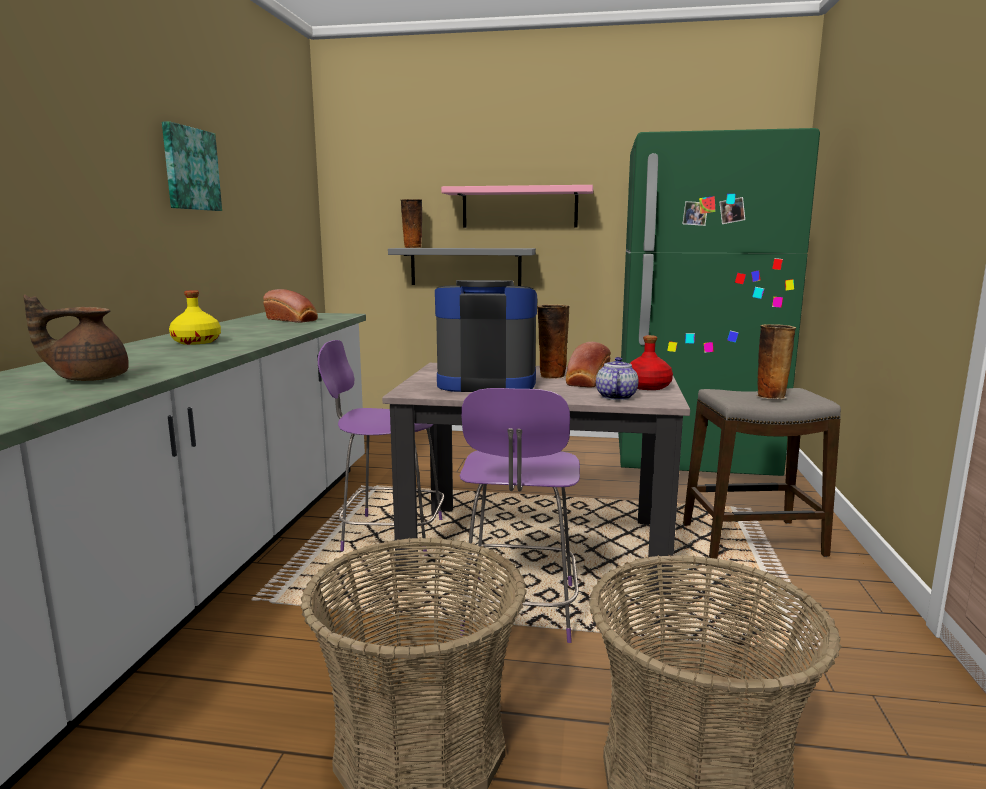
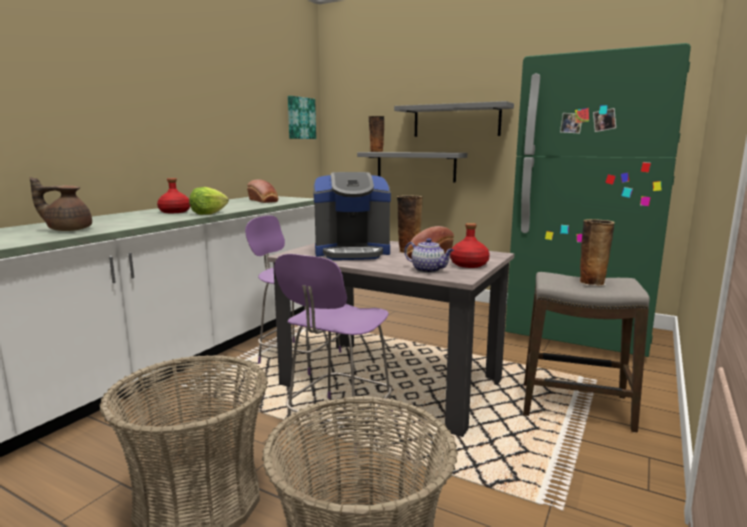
camera: 20 degrees right, 0 degrees up
(190, 169) = (199, 98): picture -> picture (300, 118)
(196, 342) = (174, 212): yellow bottle -> red bottle
(258, 341) = (208, 213): none -> lettuce
(486, 383) = (352, 252): coffee machine -> coffee machine turned 150 degrees clockwise
(519, 207) = (456, 121): pink shelf -> grey shelf
(615, 397) = (428, 270): teapot -> teapot turned 90 degrees clockwise

